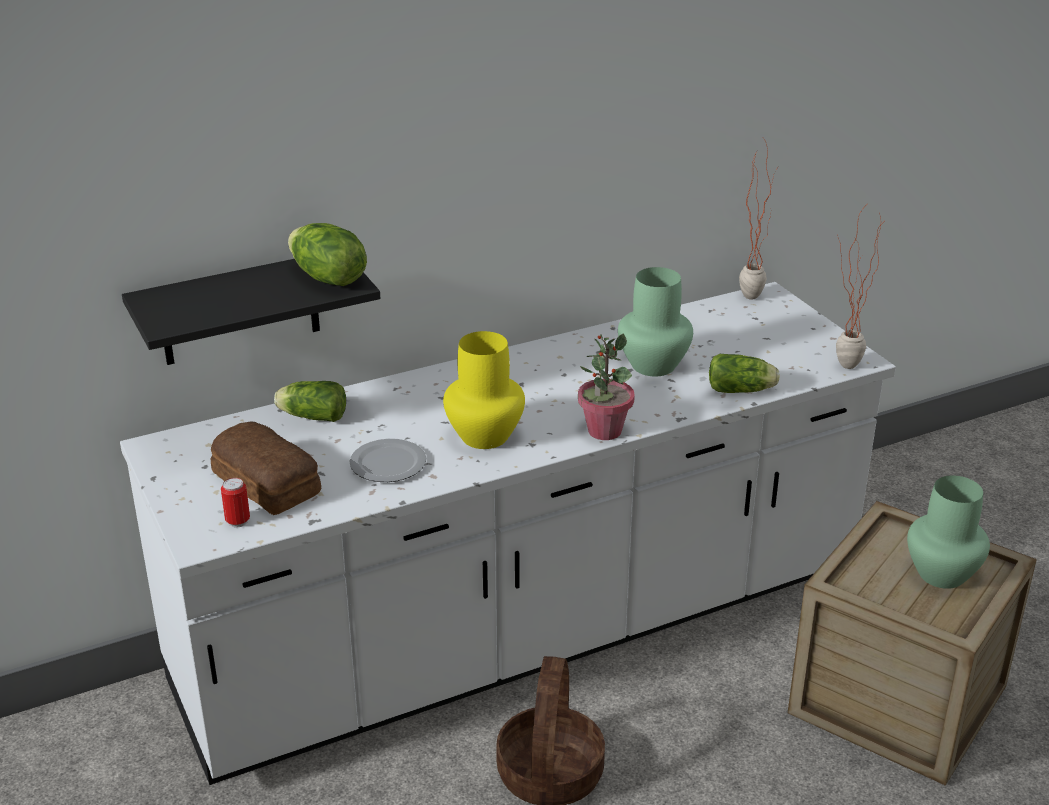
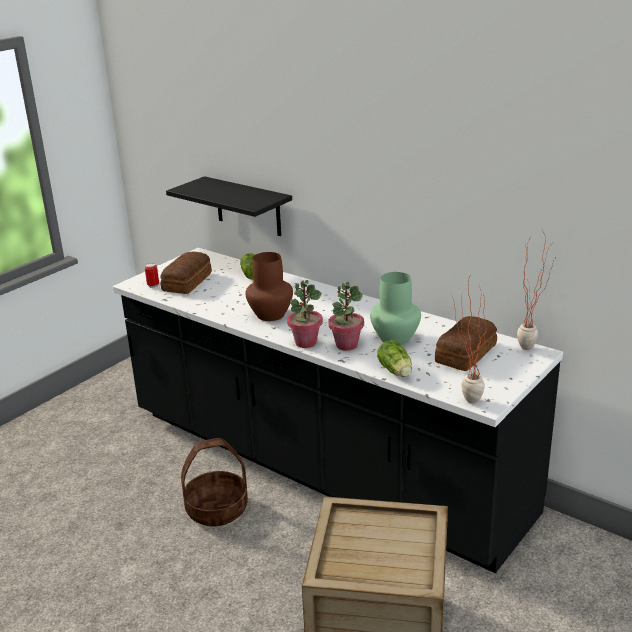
camera: 65 degrees right, 5 degrees down
(327, 278) = (255, 200): lettuce -> none
(386, 463) = (224, 300): plate -> none
(485, 435) = (271, 314): yellow vase -> brown vase
(524, 632) = (322, 465): white counter -> black counter
(640, 403) = (346, 345): none -> potted plant
(733, 335) = (464, 353): none -> bread
(941, 573) = (388, 555): green vase -> none

